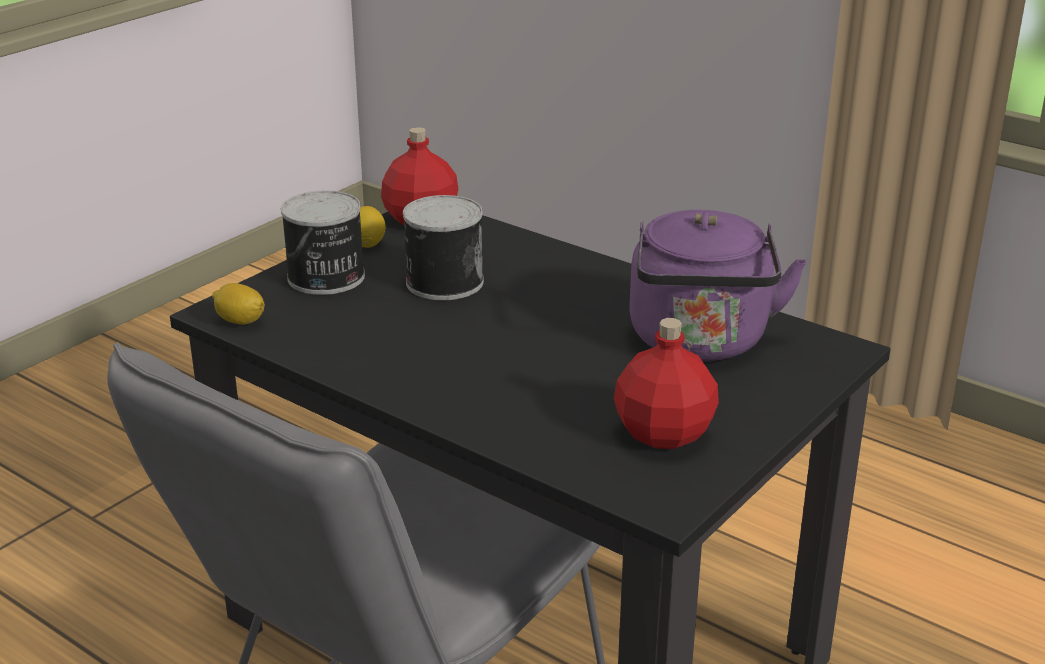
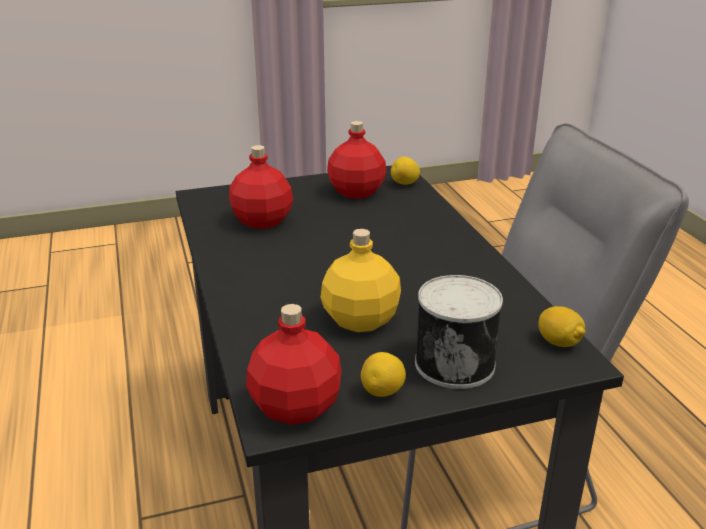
camera: 145 degrees left, 0 degrees up
(442, 282) = (361, 320): can -> yellow bottle
(618, 480) = (405, 184): none -> lemon
(700, 343) = (263, 221): purple kettle -> red bottle

